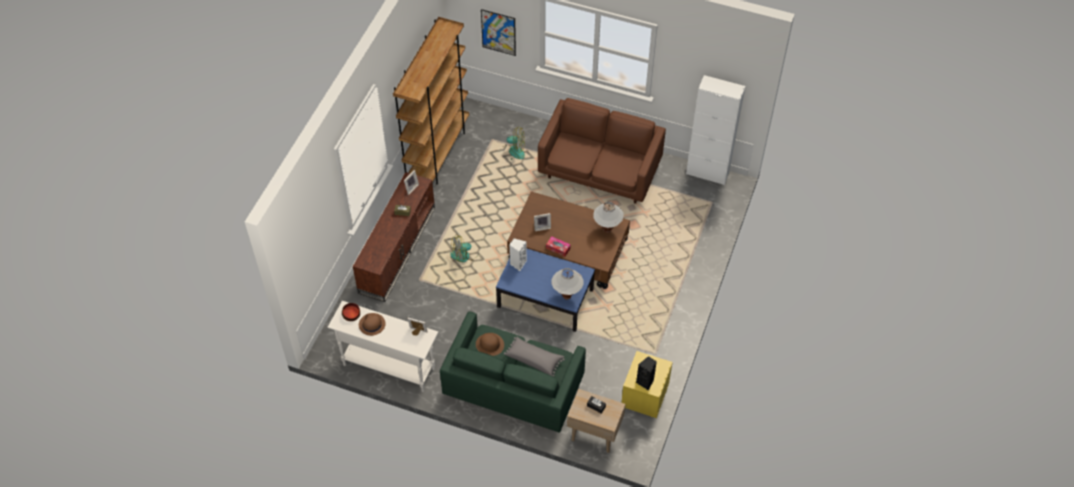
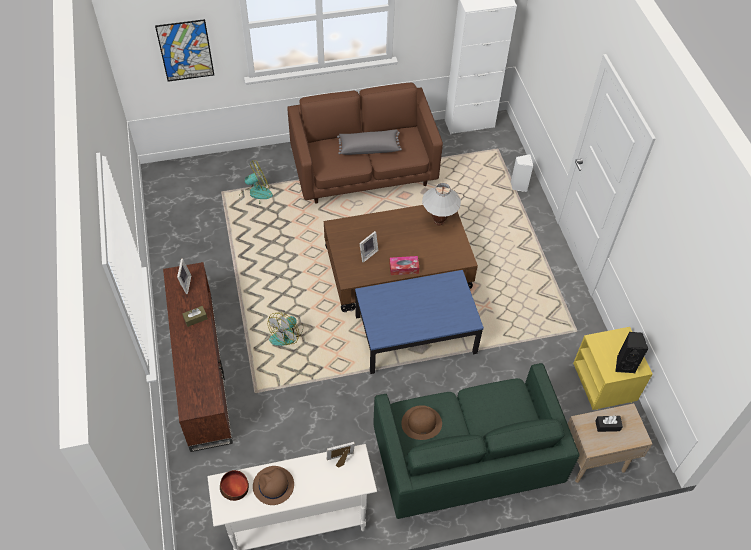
camera: 35 degrees left, 0 degrees up
(438, 154) = (171, 236): brown bookcase -> none
(517, 263) = (374, 308): white speaker -> white speaker (518, 186)
(534, 359) = (486, 411): grey pillow -> grey pillow (369, 147)
(566, 296) = (458, 316): white table lamp -> none

